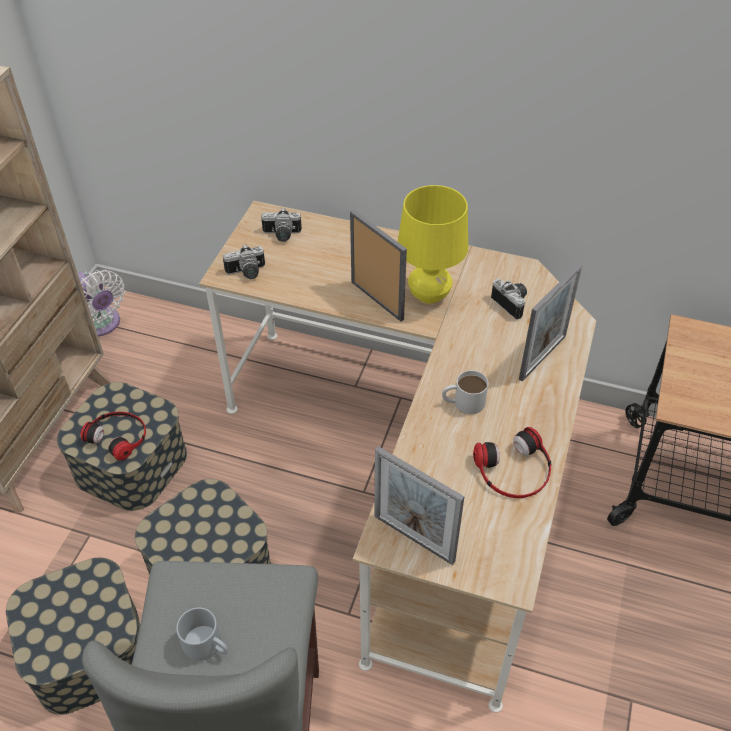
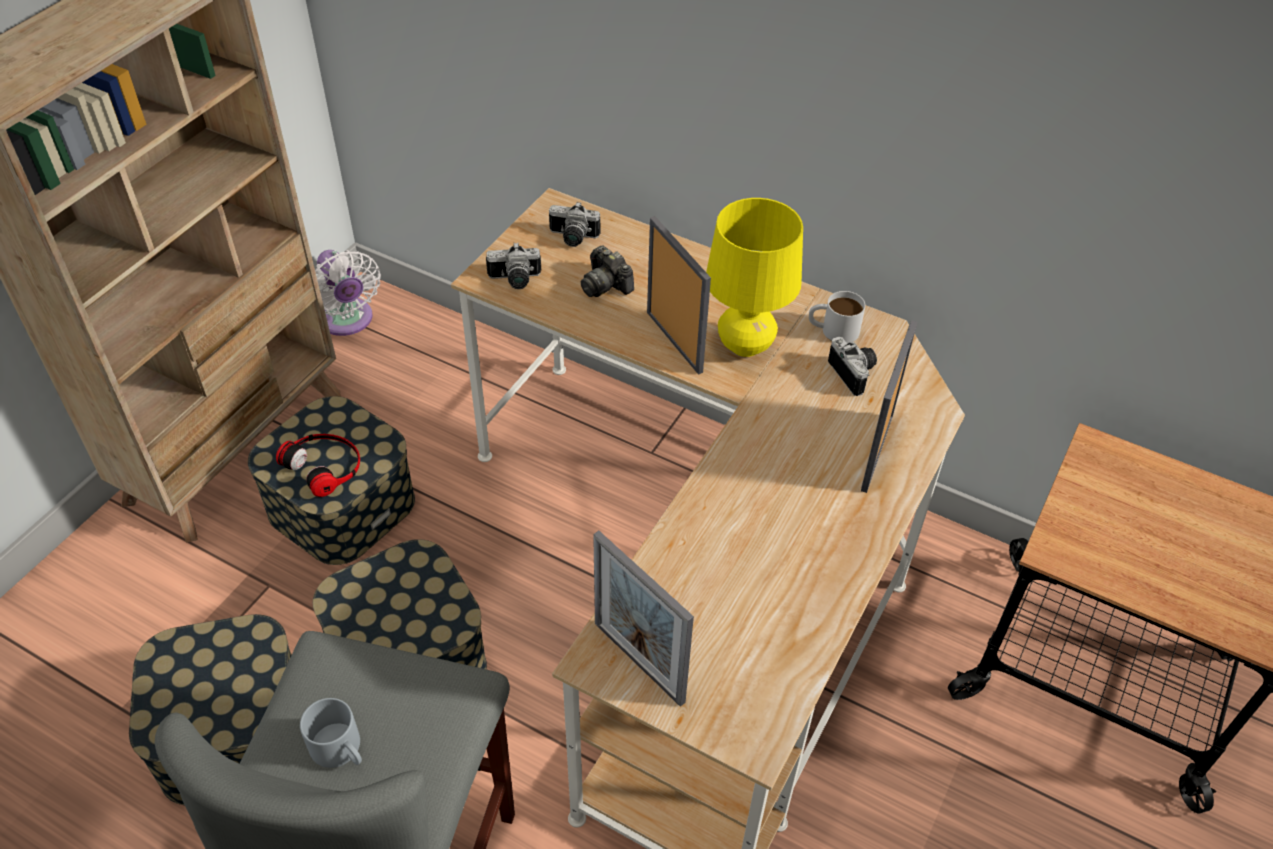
camera: 10 degrees right, 0 degrees up
(315, 266) = (606, 284): none -> camera
(463, 402) = (752, 494): white mug -> white mug (833, 330)
(514, 470) = (797, 596): headphones -> none
(542, 357) = (877, 452): picture frame -> picture frame turned 150 degrees clockwise

